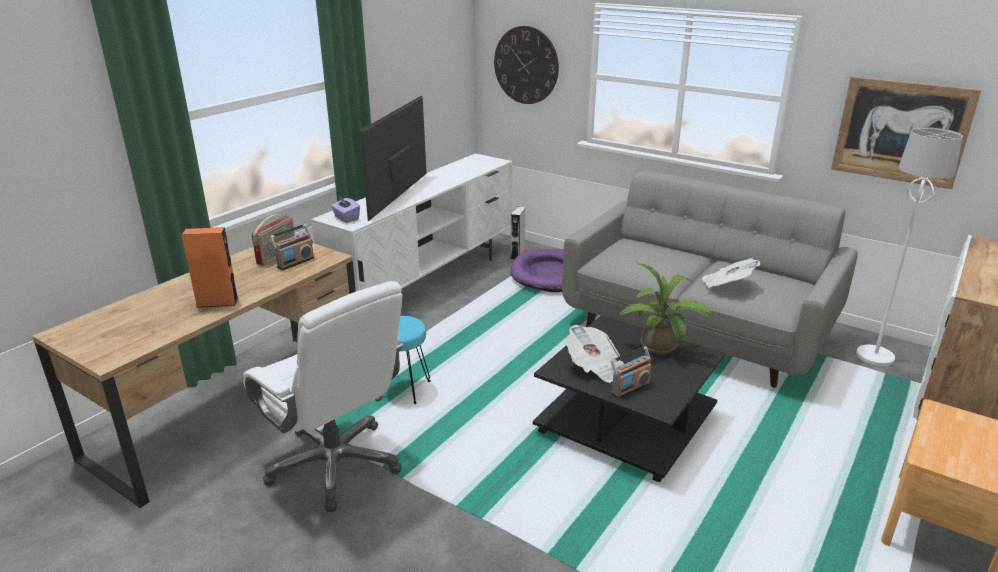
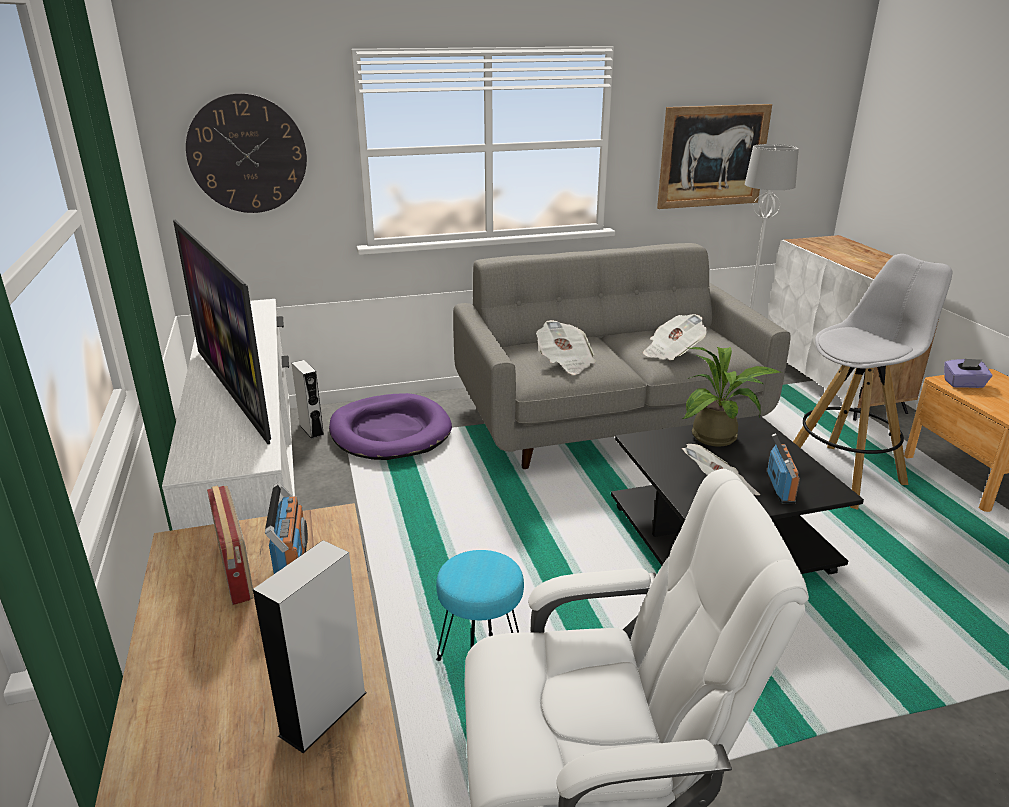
camera: 50 degrees left, 0 degrees up
(217, 303) = (323, 713): orange speaker -> grey speaker
(346, 218) = (224, 456): purple tissue box -> purple tissue box (964, 384)
(638, 260) = (565, 362): none -> newspaper
(806, 451) = (843, 475): none -> white stool

